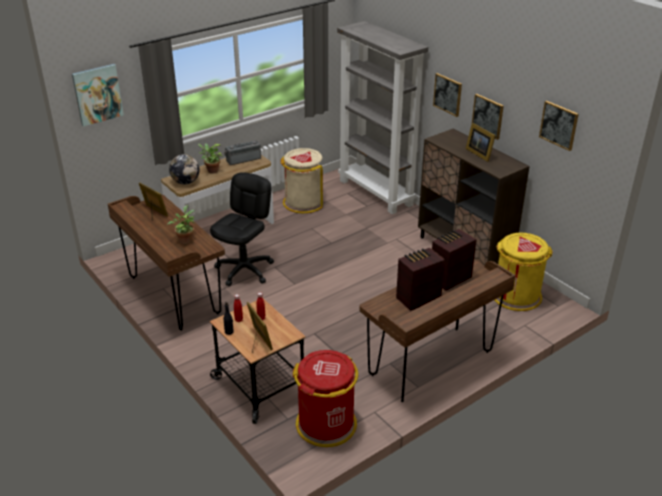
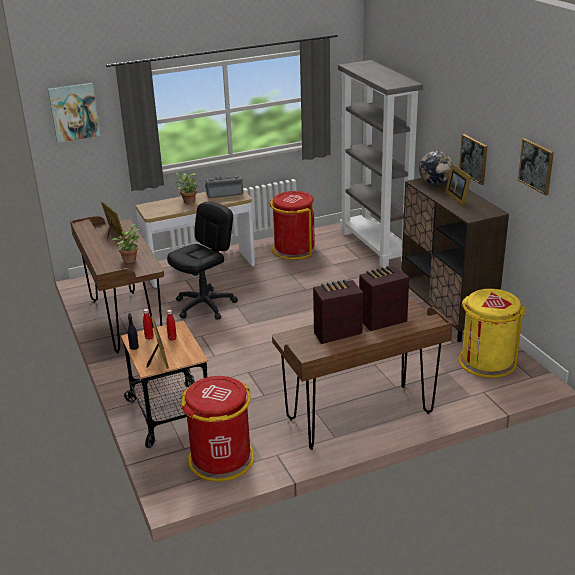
camera: 15 degrees right, 5 degrees down
(185, 182) = (157, 209): globe -> globe (435, 183)
(303, 202) = (293, 249): beige trash can -> red trash can
(448, 94) = (440, 136): picture -> none

